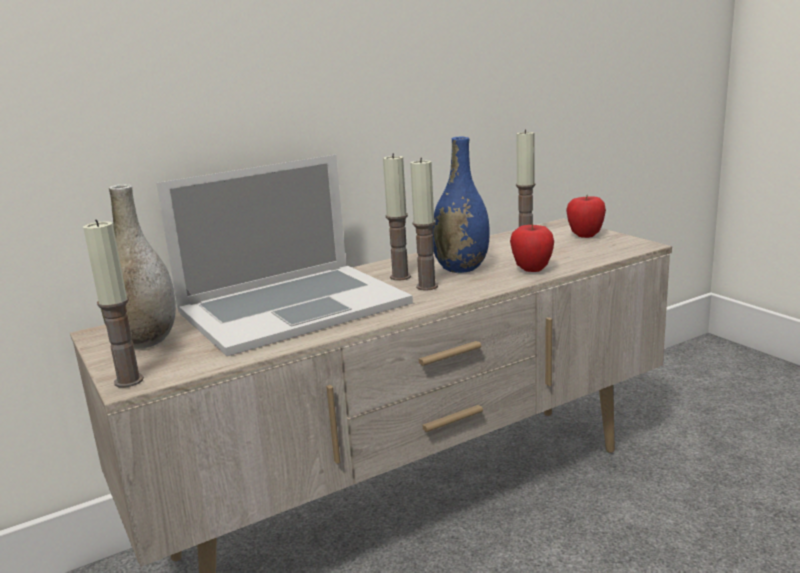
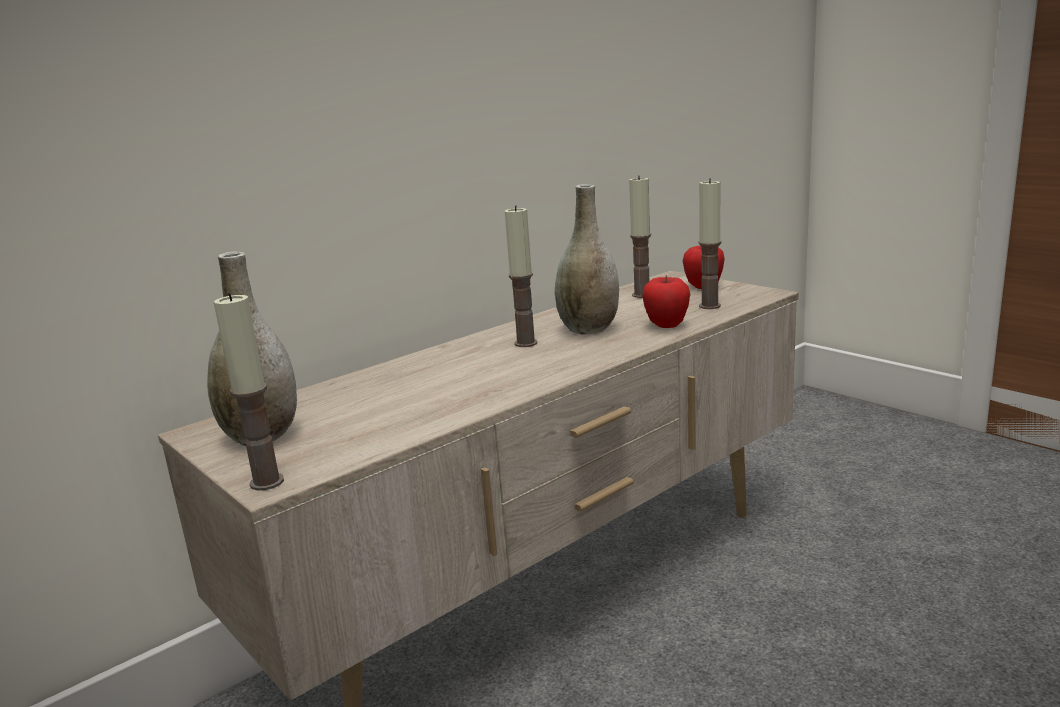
camera: 10 degrees left, 0 degrees up
(293, 307) = (420, 384): laptop -> none
(427, 286) = (561, 351): candle -> candle (709, 306)
(461, 268) = (588, 329): blue vase -> grey vase

